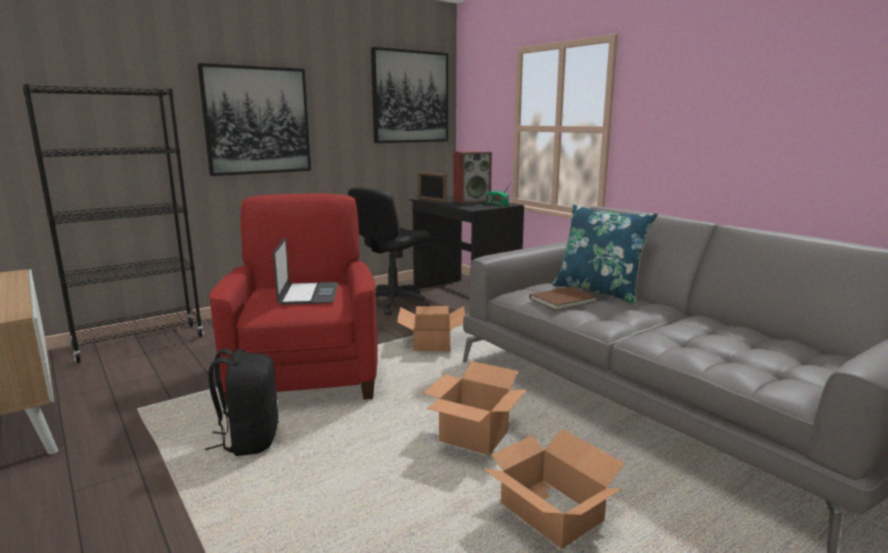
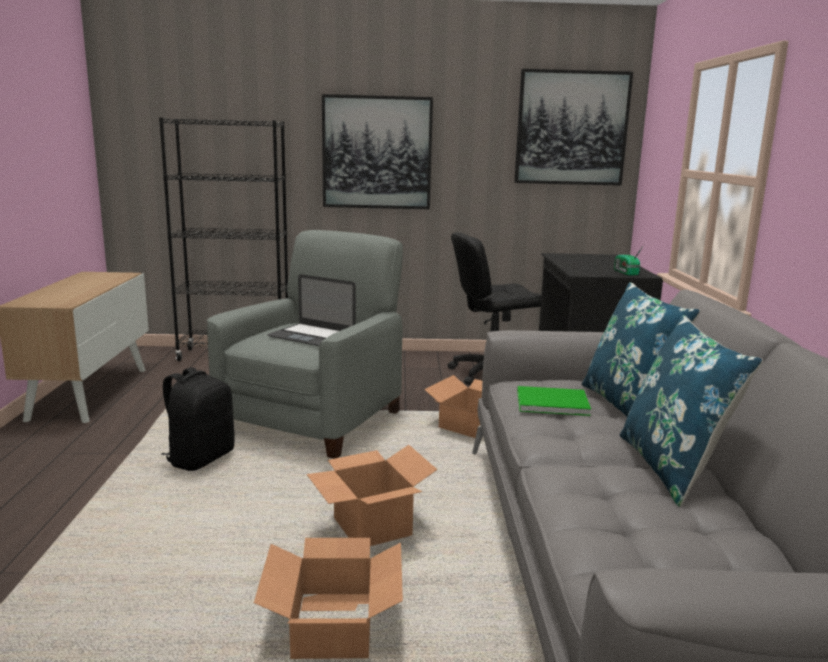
camera: 35 degrees right, 0 degrees up
(306, 375) = (313, 419): red armchair -> grey armchair
(308, 294) = (312, 335): laptop -> laptop turned 90 degrees clockwise
(431, 200) = (559, 258): picture frame -> none
(472, 201) = (605, 265): speaker -> none
(560, 300) = (549, 402): brown book -> green book
(685, 319) = (672, 468): none -> blue pillow

